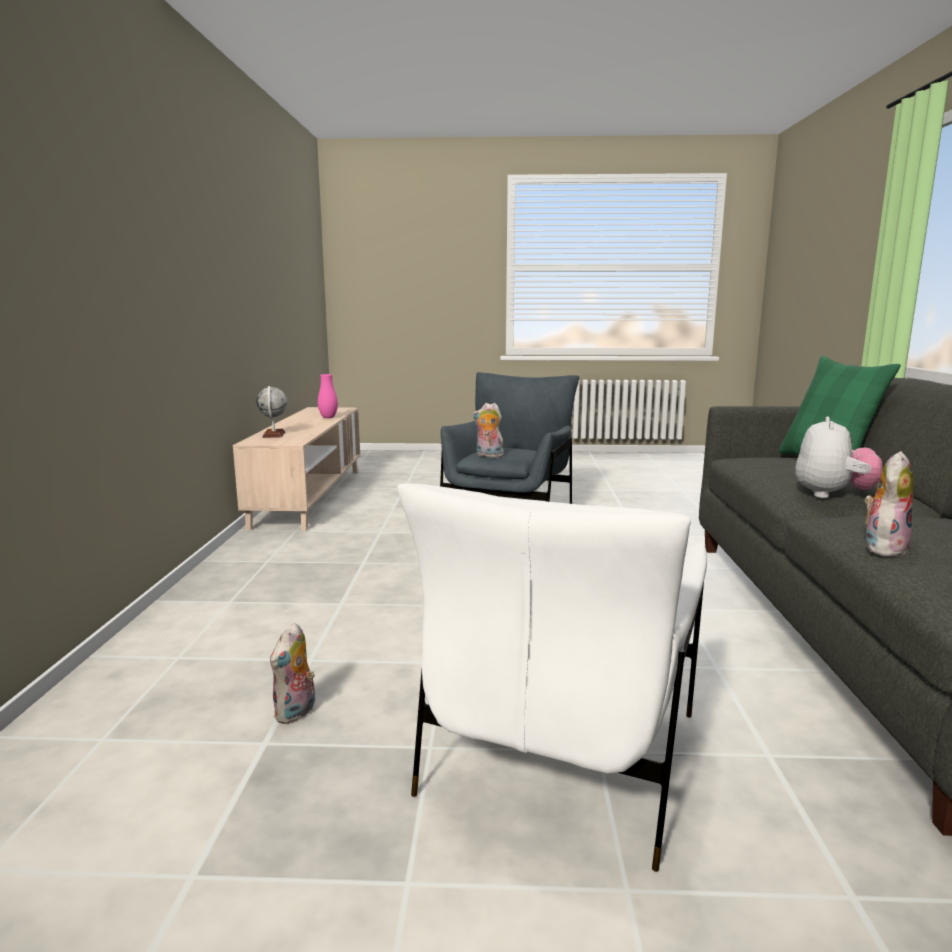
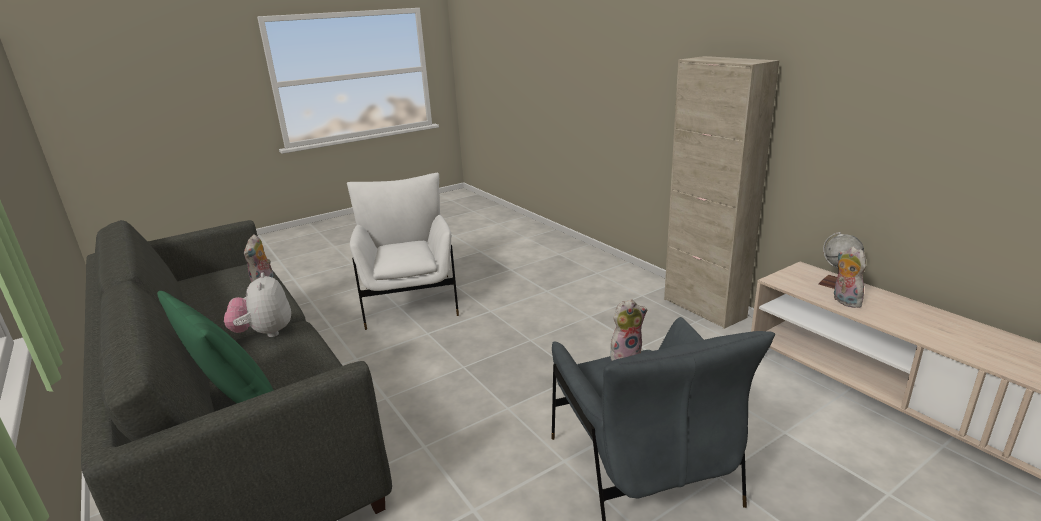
camera: 145 degrees right, 10 degrees up
(224, 567) = (704, 308): none -> beige cabinet
(296, 713) = (516, 277): plush toy -> plush toy (844, 301)
(328, 417) = (963, 347): pink vase -> none

